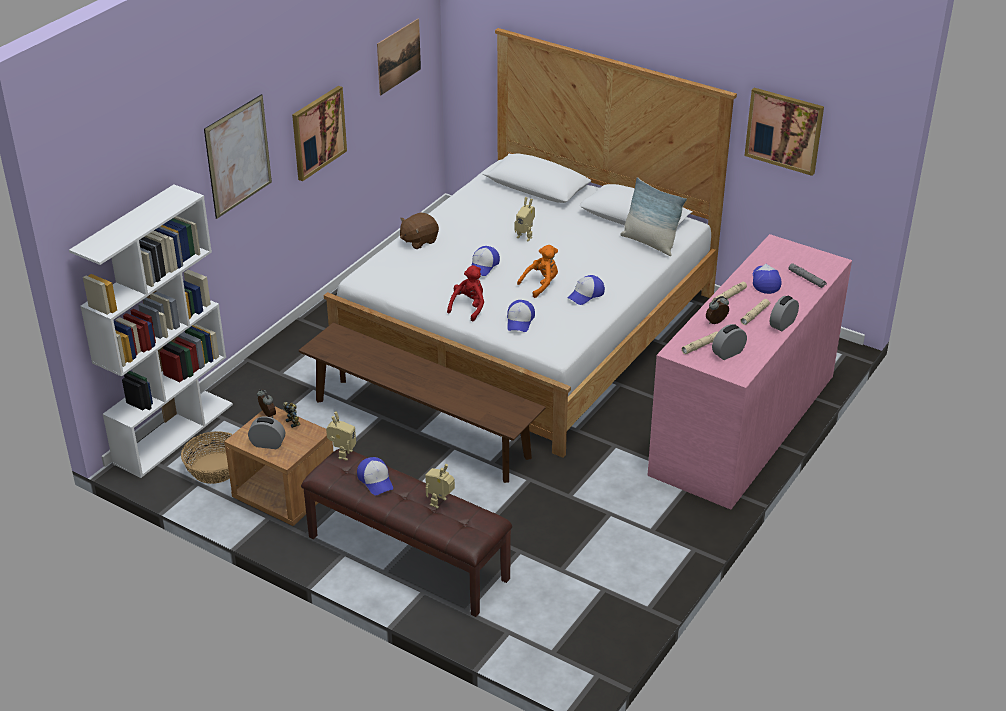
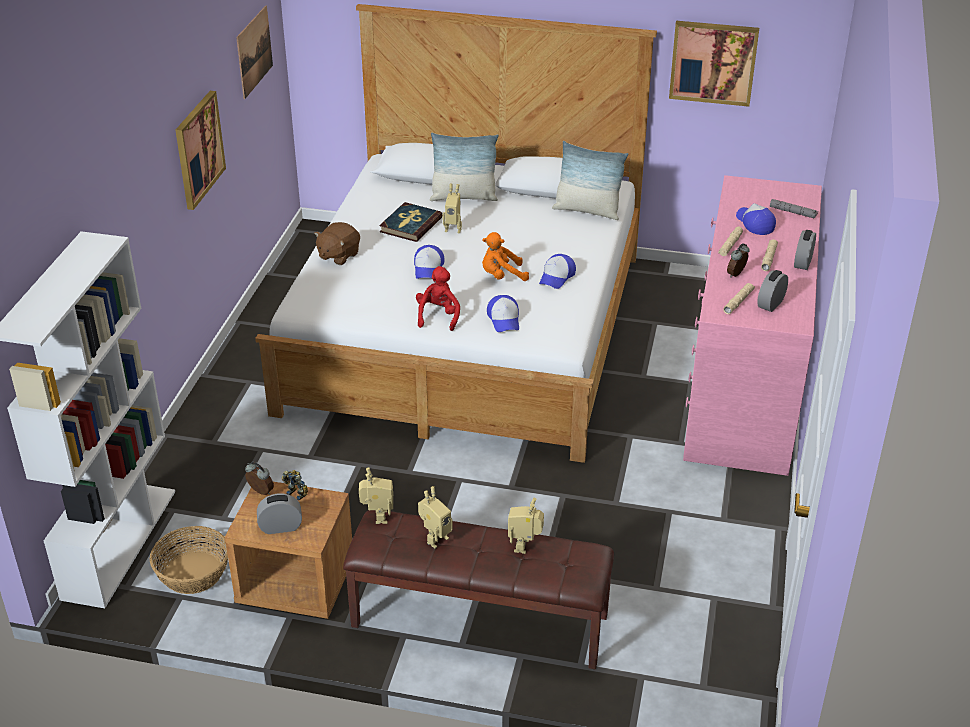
camera: 20 degrees left, 0 degrees up
(238, 156) = (134, 187): picture -> none
(376, 480) = (435, 538): cap -> toy robot
(421, 428) = (411, 467): brown bench -> none
(492, 226) = (410, 225): none -> book
(541, 285) = (502, 276): orange plush toy -> orange plush toy turned 135 degrees counterclockwise
(551, 210) = (464, 197): none -> pillow

